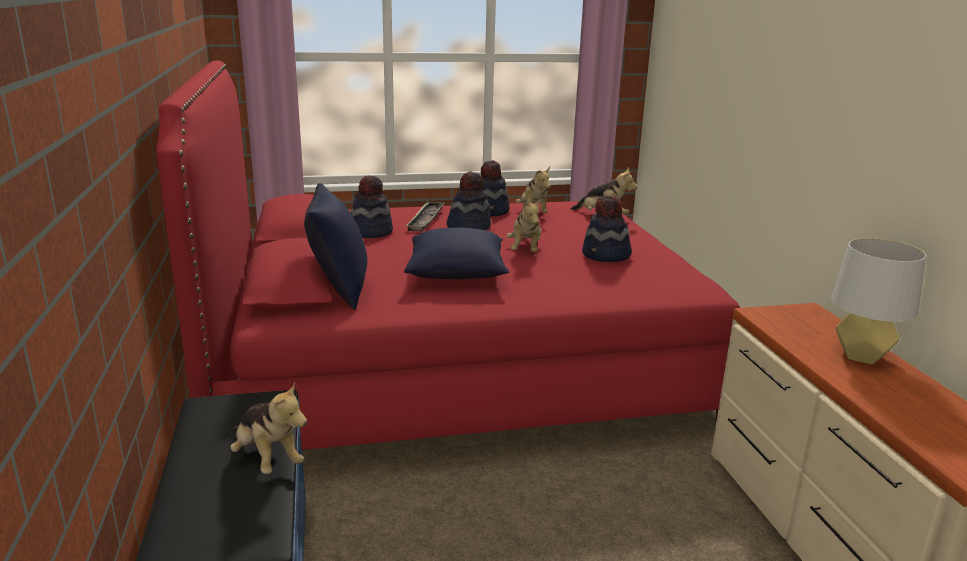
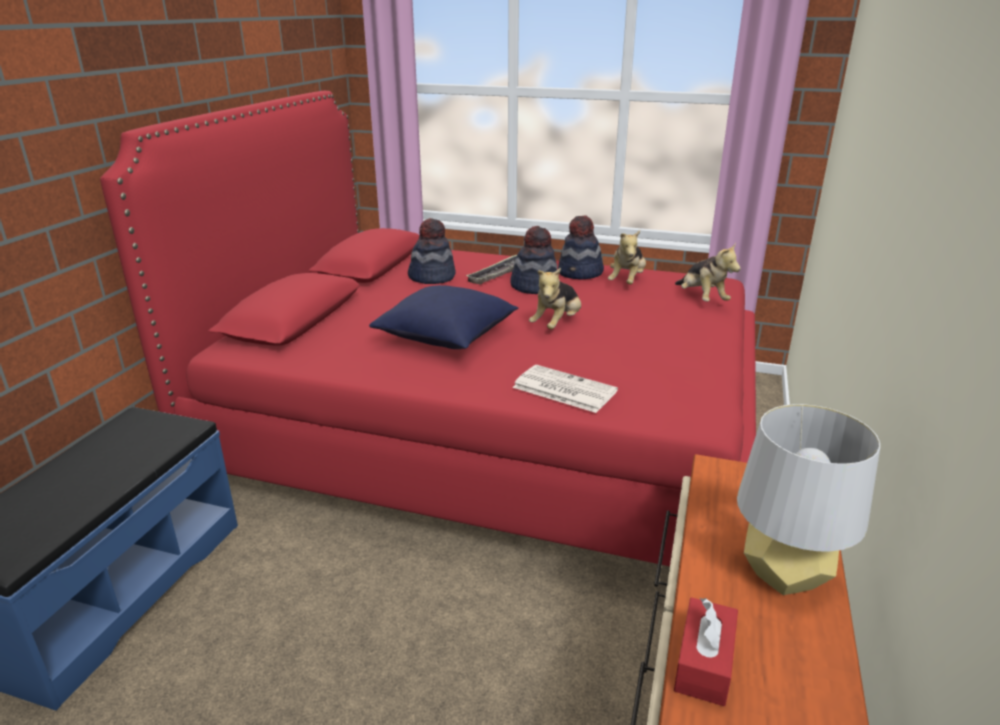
camera: 30 degrees right, 5 degrees up
(267, 459) = (110, 483): plush toy -> none
(339, 290) = (320, 333): blue pillow -> none
(596, 290) = (563, 389): none -> newspaper
(606, 256) = (632, 349): hat -> none
(880, 405) = (704, 663): none -> red tissue box

